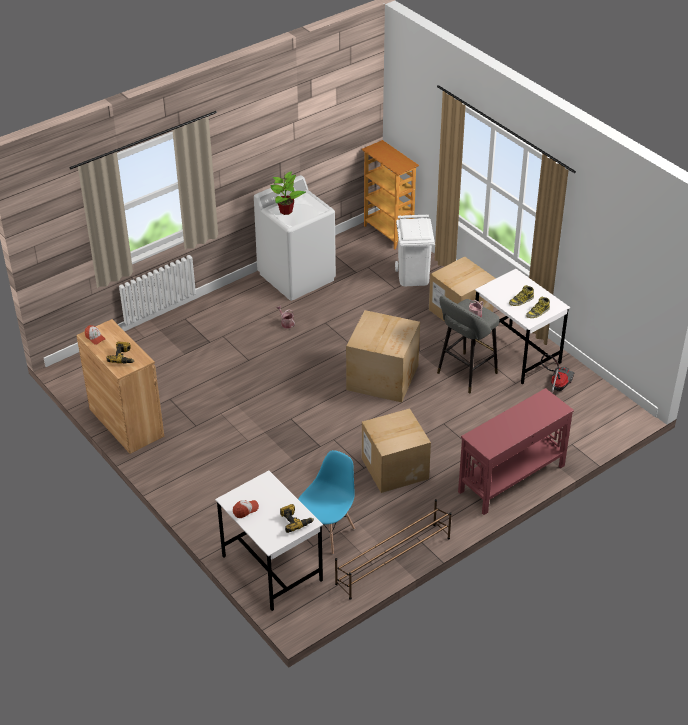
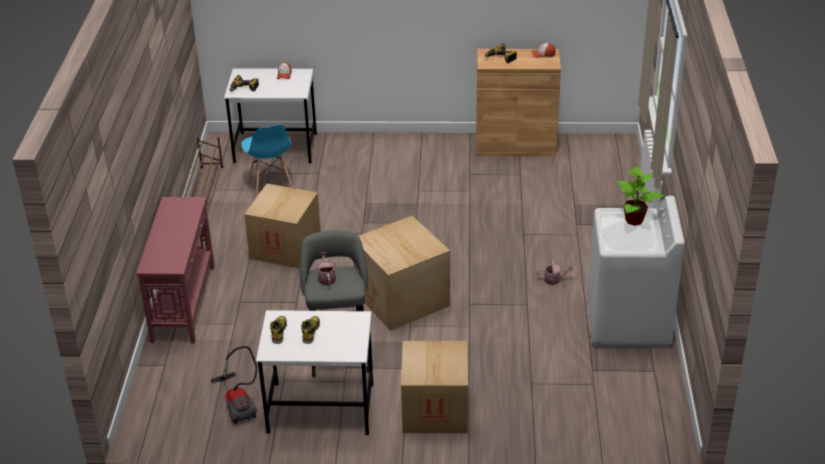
camera: 130 degrees right, 5 degrees down
(389, 233) = (647, 439): bookcase -> none
(413, 276) = (537, 410): white trash can -> none

